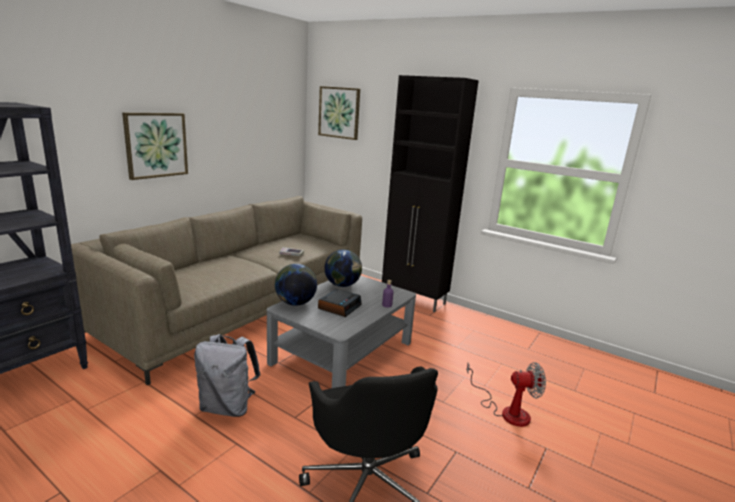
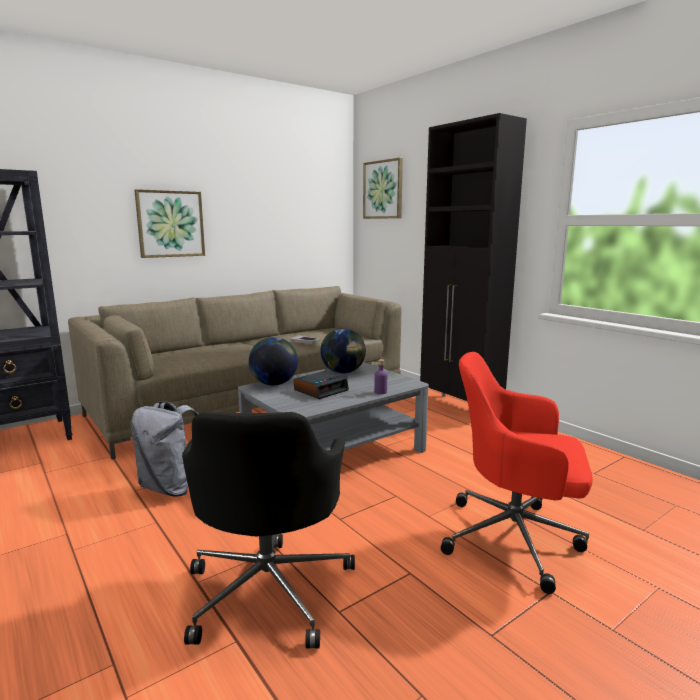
camera: 20 degrees right, 5 degrees down
(506, 411) = (515, 539): fan -> red office chair

